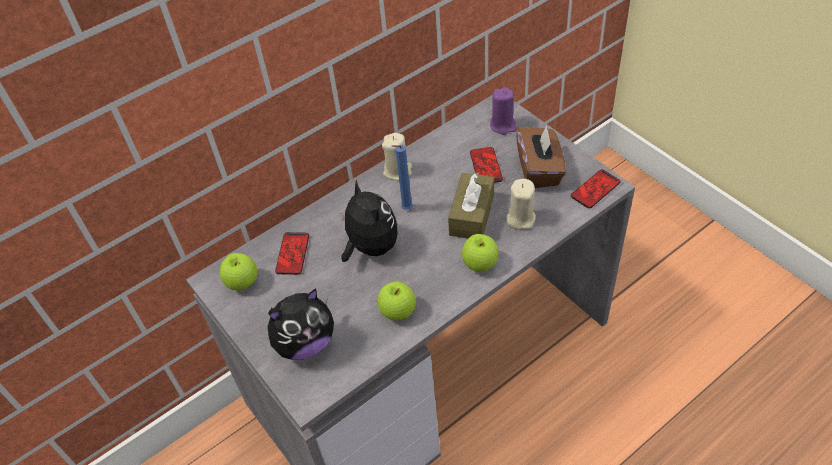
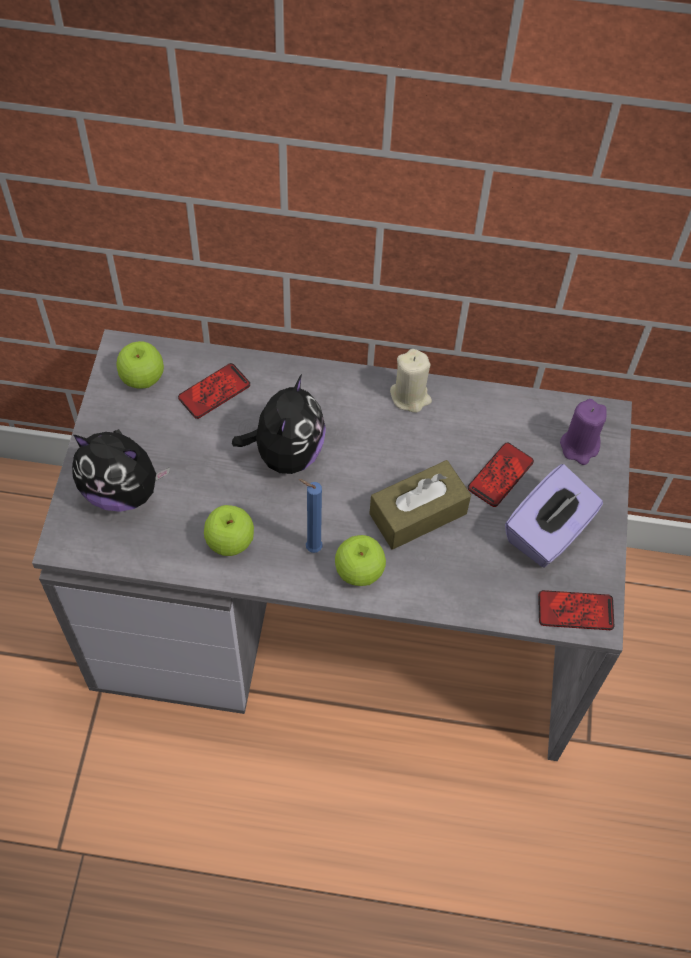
camera: 40 degrees right, 10 degrees up
(405, 209) = (365, 445): blue candle -> blue candle (311, 548)
(520, 218) = (458, 565): beige candle -> none
(539, 170) = (548, 532): brown tissue box -> purple tissue box

